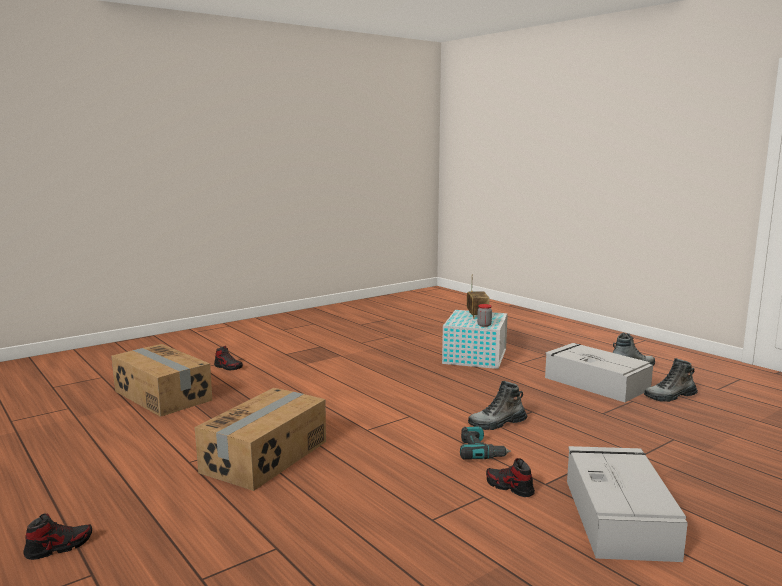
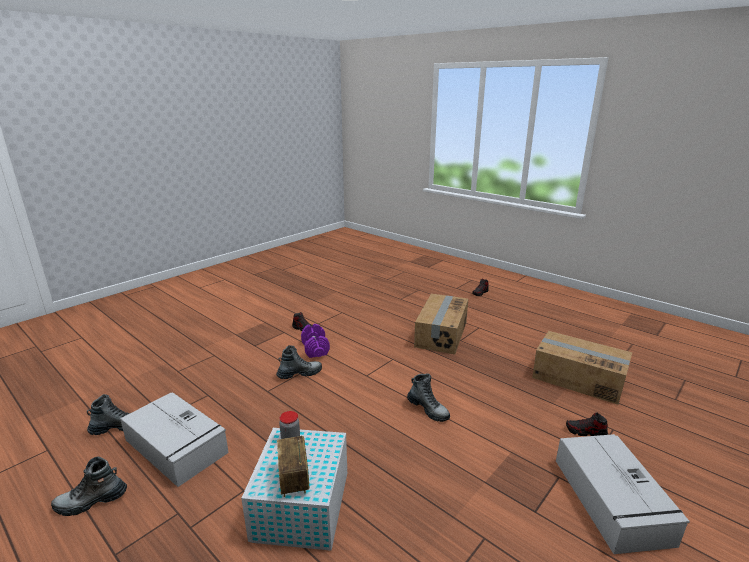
camera: 170 degrees right, 10 degrees up
(354, 387) = (428, 409): none -> boot
(480, 451) = (315, 348): power drill -> purple dumbbell
(618, 516) = (257, 320): grey storage box -> grey storage box (612, 501)

